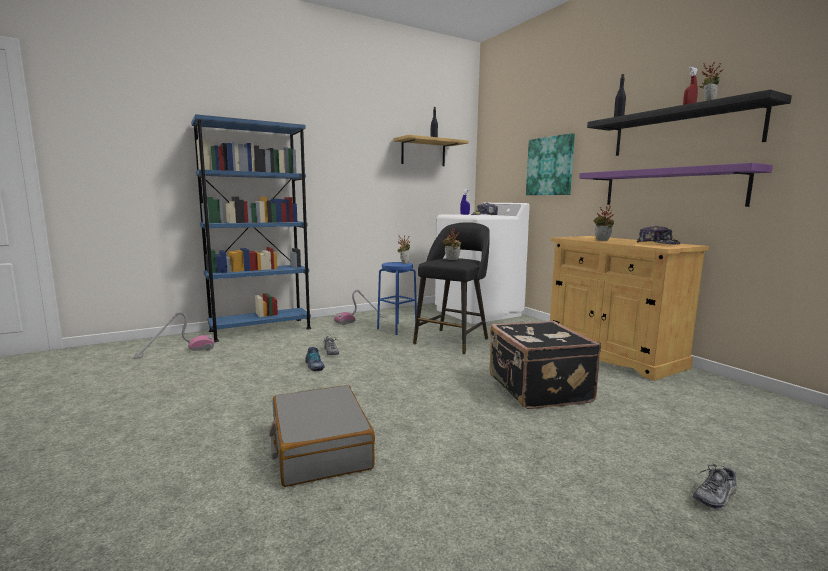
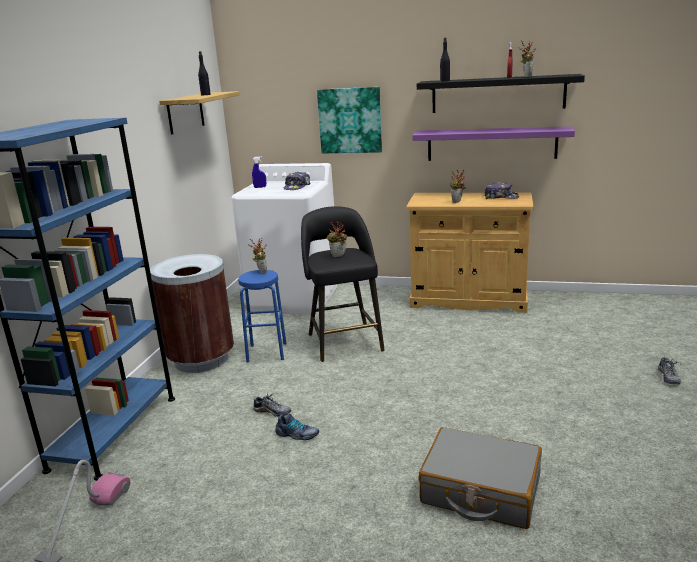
camera: 45 degrees left, 10 degrees up
(361, 320) = (202, 359): vacuum cleaner -> brown trash can
(537, 389) = (490, 356): black suitcase -> none

